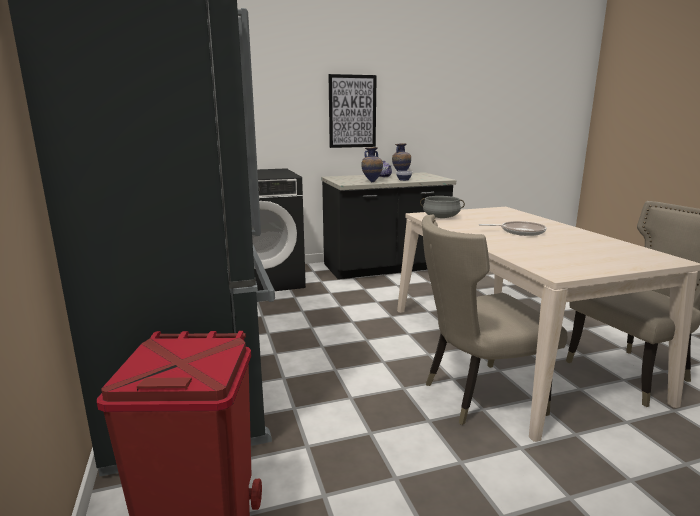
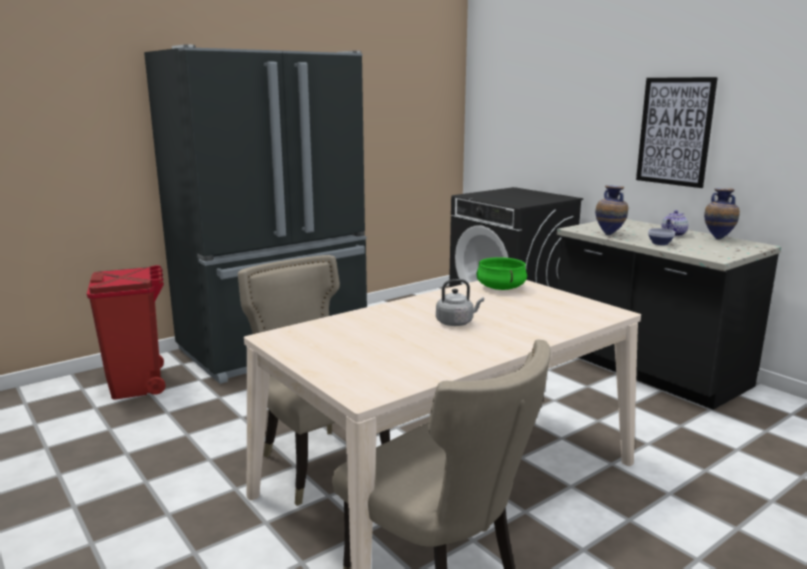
camera: 70 degrees right, 0 degrees up
(441, 217) = (501, 288): grey cooking pot -> green cooking pot
(519, 232) = (456, 322): frying pan -> grey kettle

